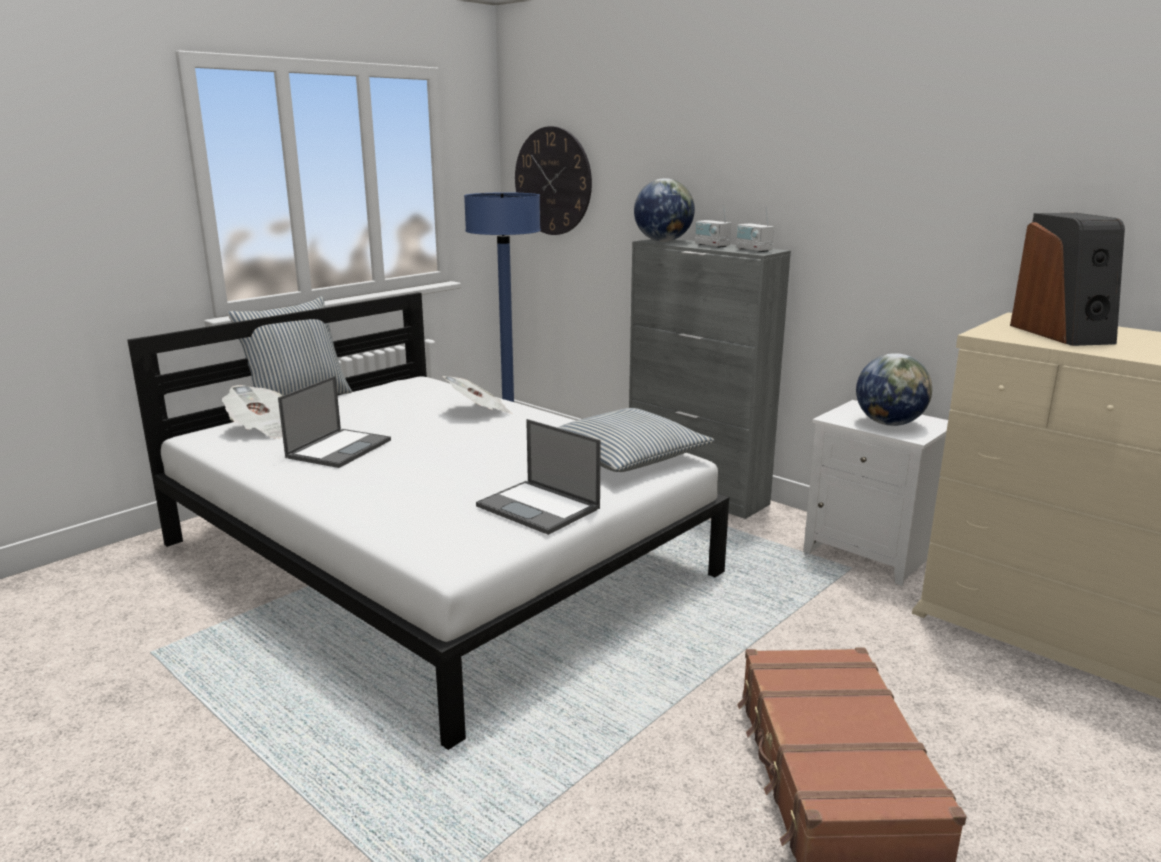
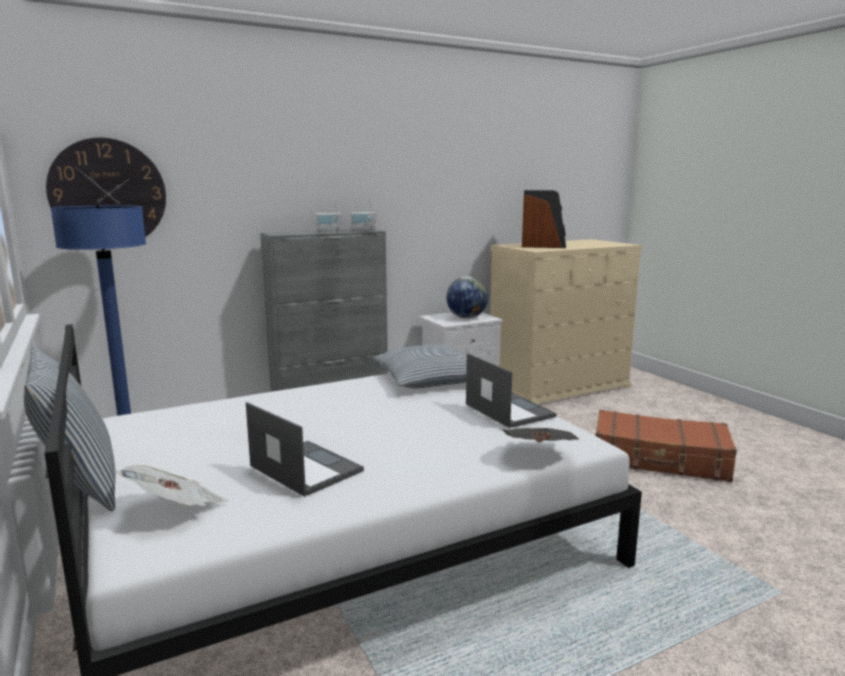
camera: 70 degrees left, 5 degrees down
(479, 412) = (271, 406): newspaper -> newspaper (538, 454)
(539, 507) = (508, 410): laptop -> laptop turned 90 degrees counterclockwise
(663, 241) = (285, 233): globe -> none

